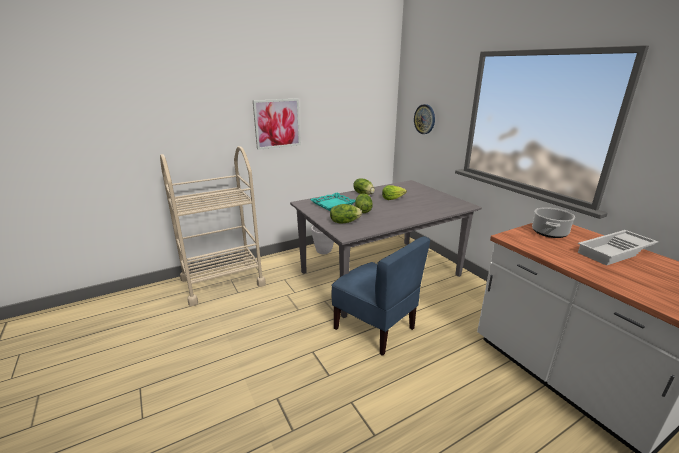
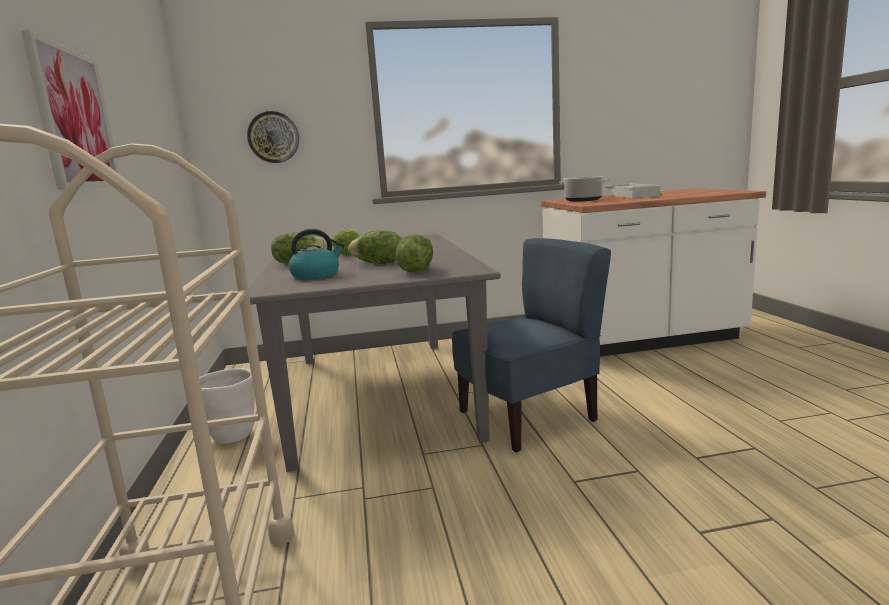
camera: 70 degrees left, 10 degrees down
(333, 204) = (316, 275): turquoise tray -> kettle

